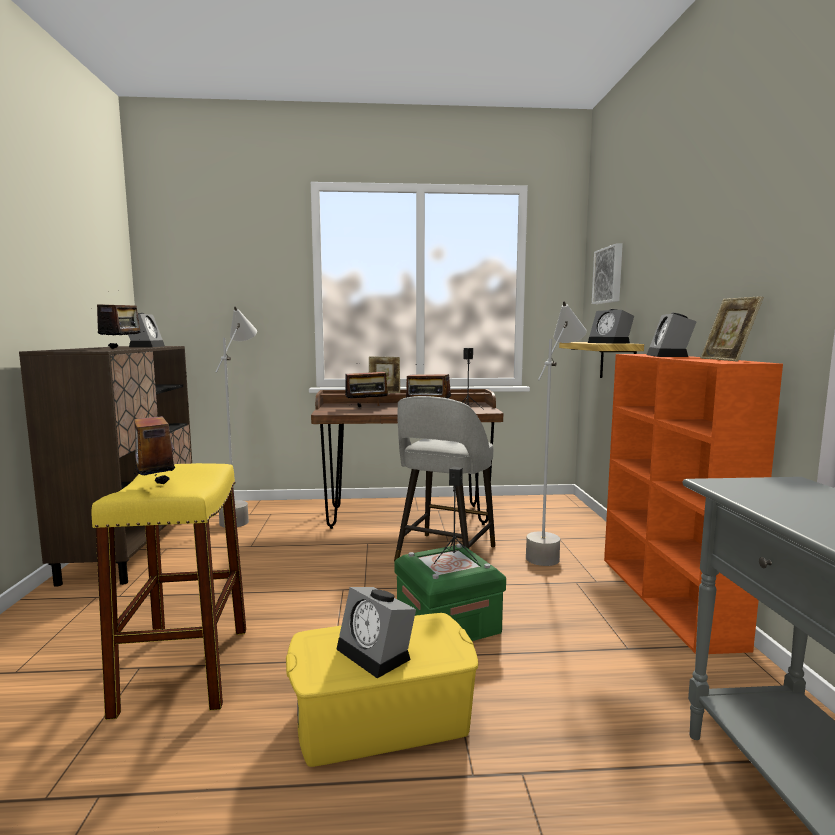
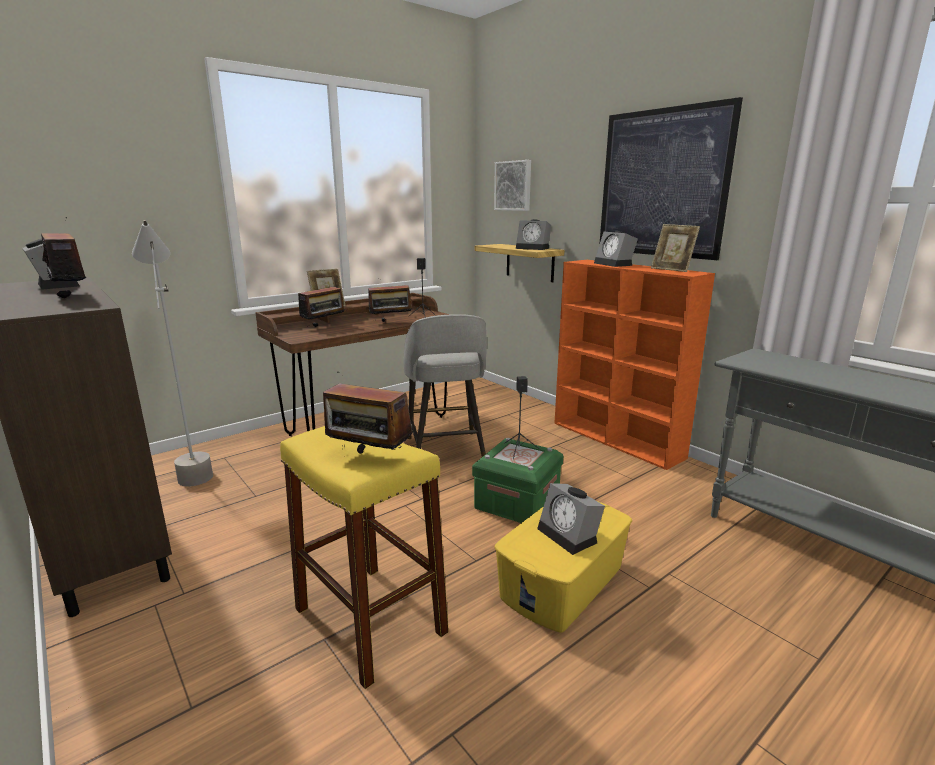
camera: 35 degrees left, 10 degrees up
(377, 653) = (570, 535): alarm clock -> alarm clock turned 45 degrees clockwise
(551, 549) = (513, 424): grey floor lamp -> none
(731, 247) = (662, 184): none -> picture

